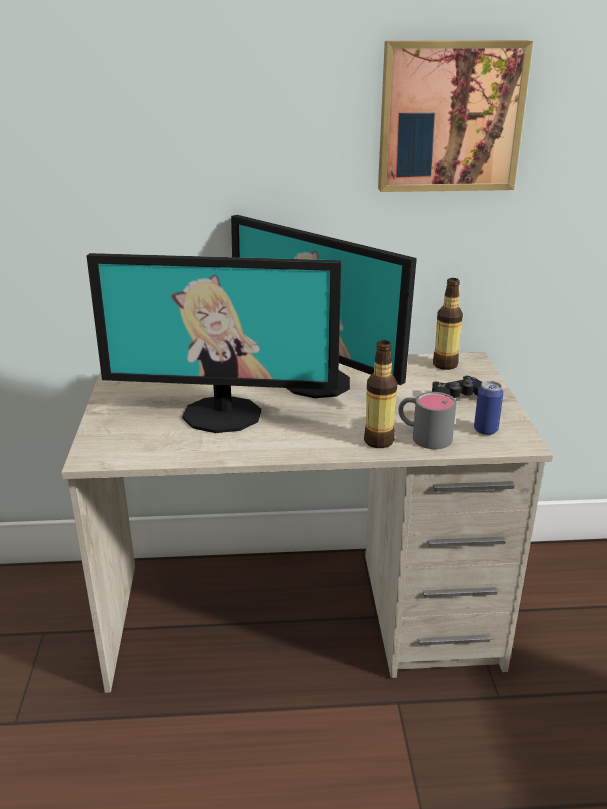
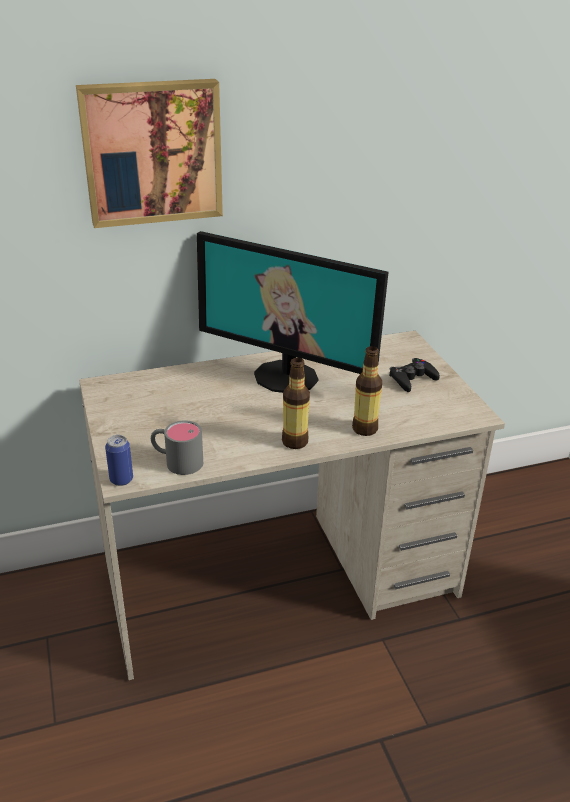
camera: 15 degrees left, 5 degrees up
(223, 413) = (219, 419): monitor -> none
(423, 436) = (398, 419): grey mug -> grey mug (176, 461)
(445, 364) = (387, 347): bottle -> bottle (295, 442)
(449, 117) = (385, 133): picture -> picture (152, 152)
(485, 430) = (445, 407): can -> can (121, 479)

